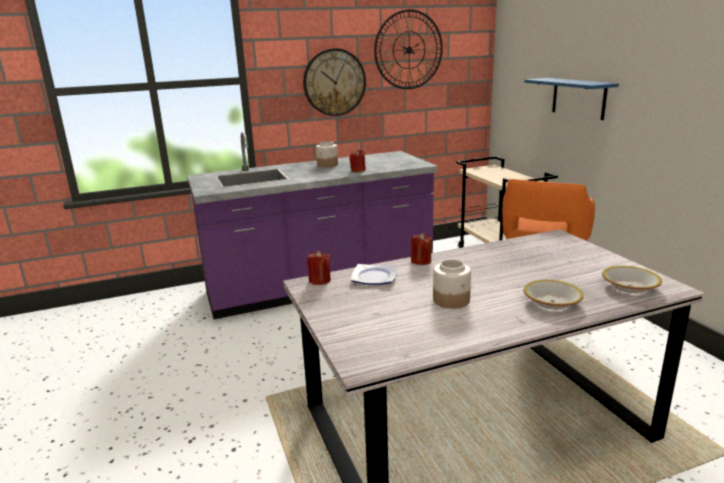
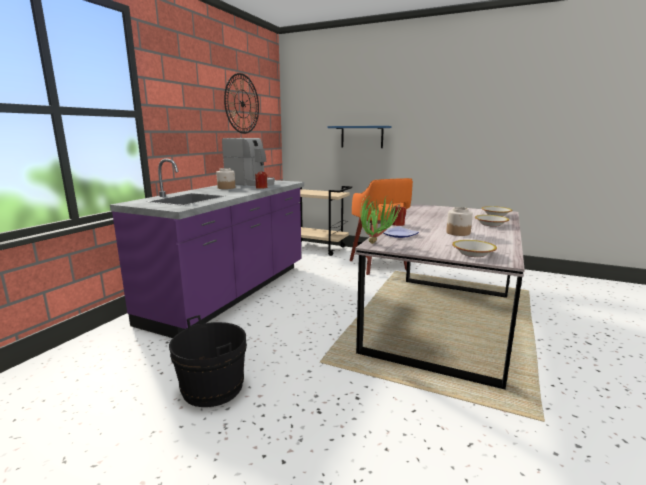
camera: 45 degrees left, 5 degrees down
(168, 374) = (212, 388): none -> black bucket
(319, 280) = (376, 242): red candle -> potted plant
(334, 82) = (202, 123): wall clock -> none
(363, 338) = (473, 253): none -> bowl
(371, 160) = (251, 183): none -> coffee machine

